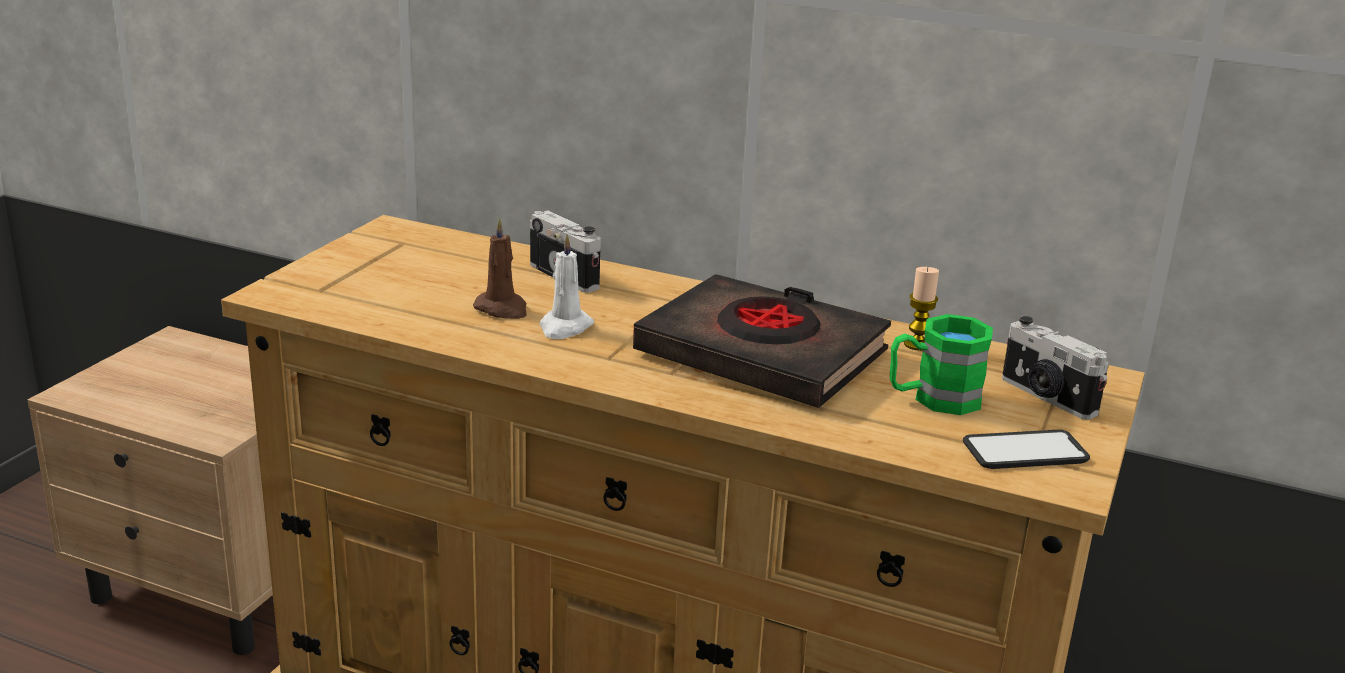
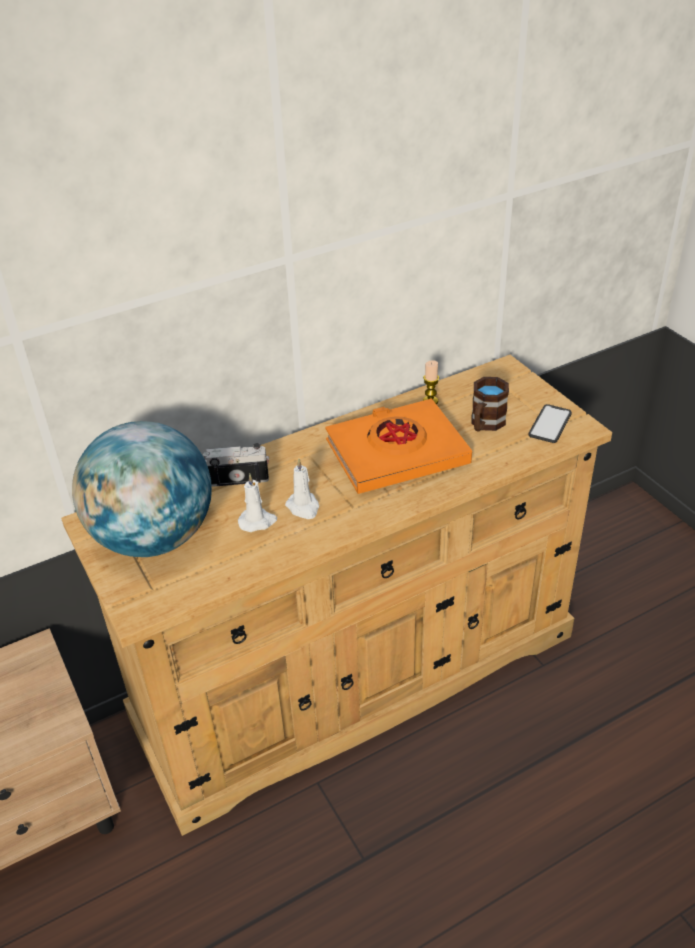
camera: 50 degrees left, 15 degrees up
(403, 265) = (153, 538): none -> globe
(502, 309) = (258, 521): brown candle -> white candle
(762, 354) = (396, 453): black book -> orange book
(933, 399) = (485, 424): green mug -> brown mug
(1046, 397) = (510, 392): camera -> none

